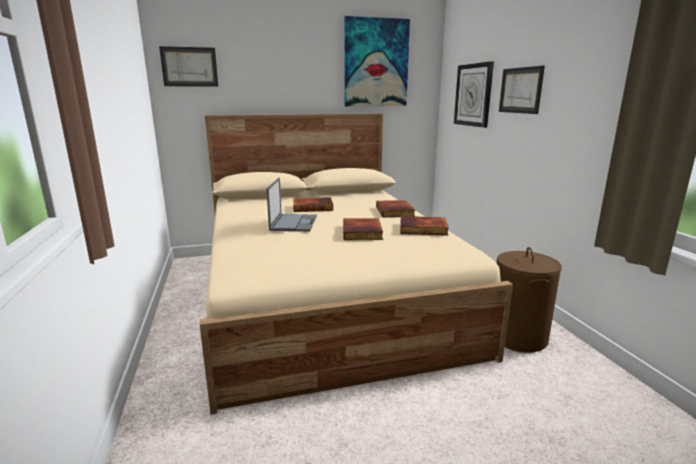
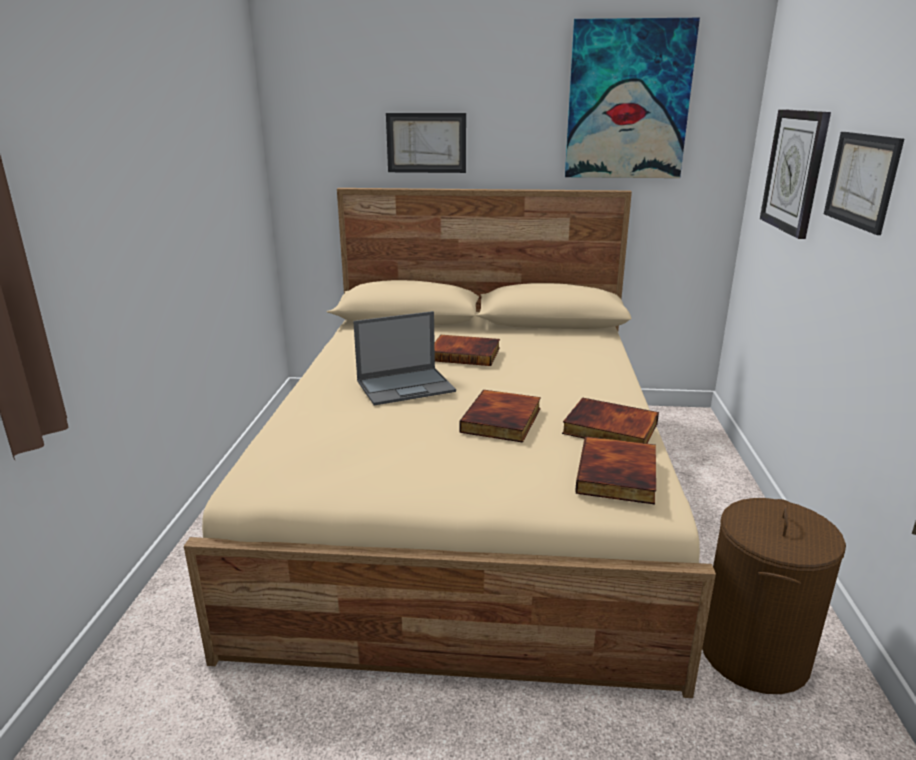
camera: 20 degrees right, 5 degrees up
(189, 67) = (320, 112): picture -> picture (426, 143)
(294, 222) = (406, 386): laptop -> laptop turned 45 degrees clockwise
(395, 211) = (593, 381): book -> book (619, 475)

